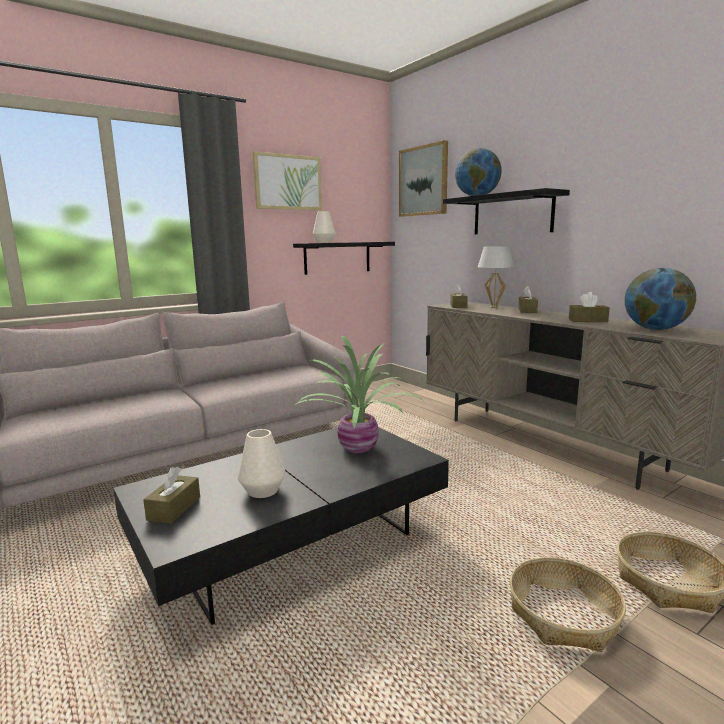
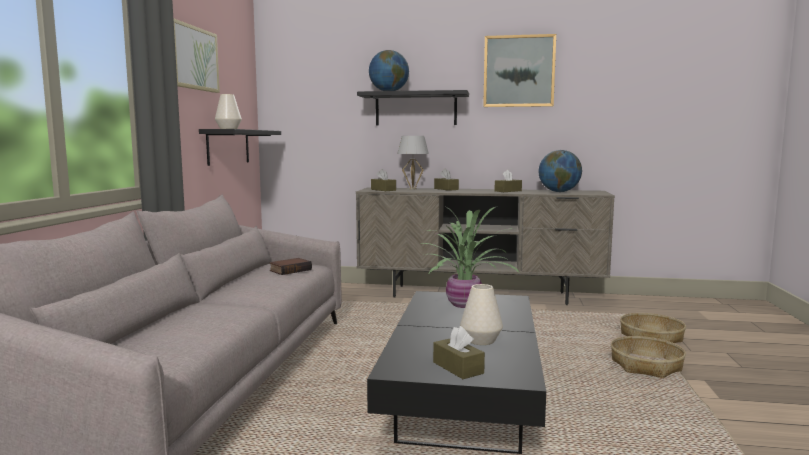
camera: 45 degrees left, 5 degrees down
(292, 375) = (290, 270): none -> book
(423, 181) = (307, 72): picture -> picture (519, 71)

